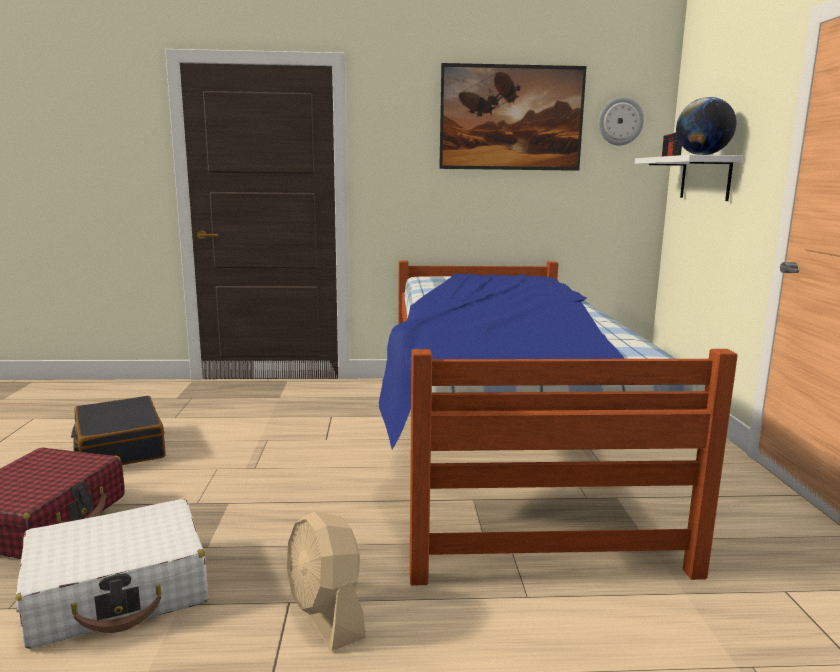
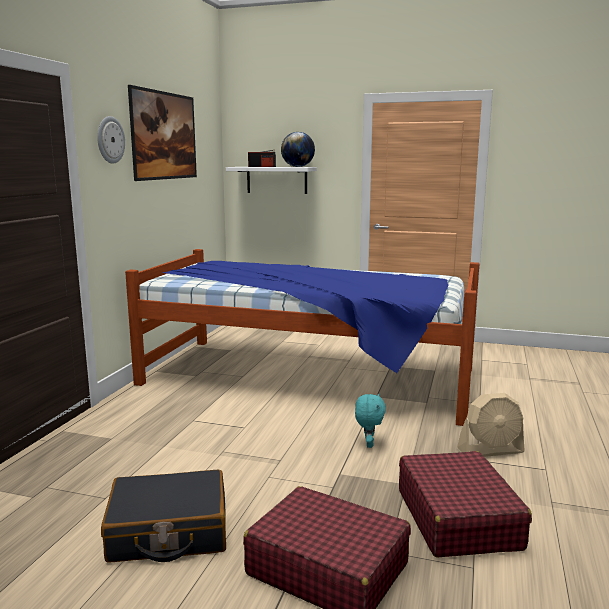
camera: 70 degrees left, 0 degrees up
(119, 591) = (457, 518): white suitcase -> red suitcase
(311, 511) = (368, 444): none -> turquoise plush toy
(620, 121) = (206, 139): wall clock -> wall clock (110, 140)

